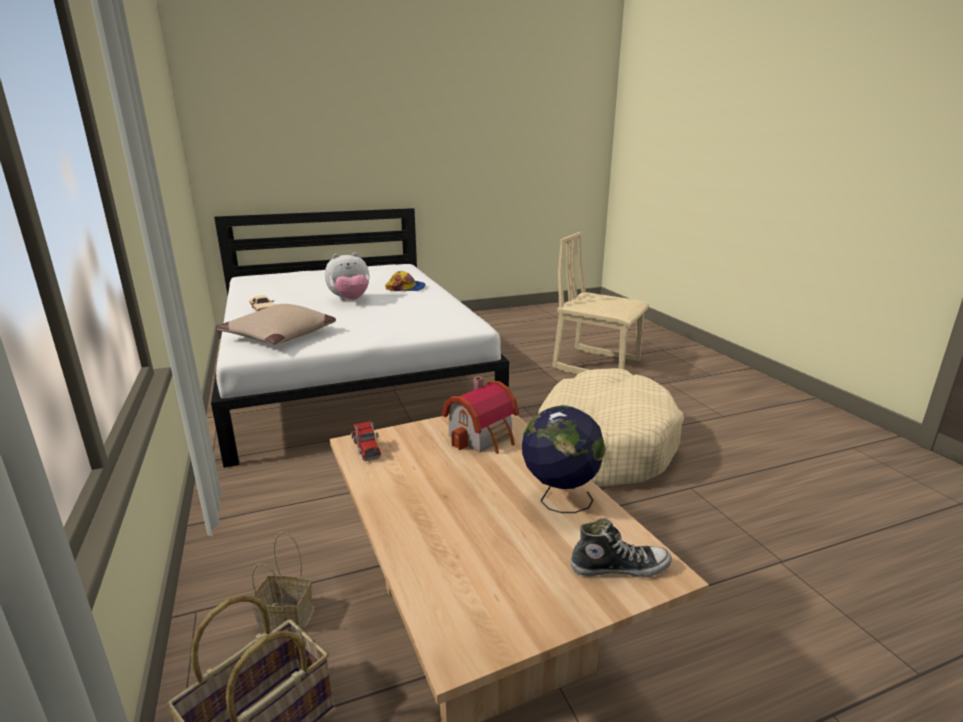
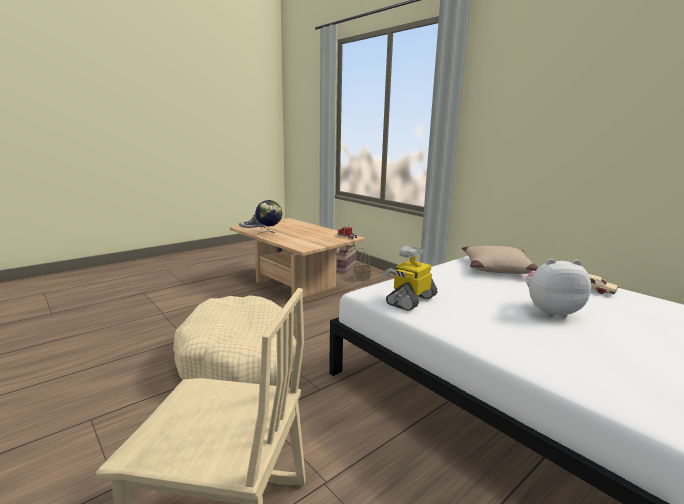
camera: 160 degrees right, 5 degrees down
(350, 300) = (550, 312): plush toy -> plush toy turned 45 degrees clockwise
(406, 288) = (553, 353): cap -> none
(443, 316) = (410, 300): none -> toy robot
(484, 437) = (304, 242): toy house -> none

